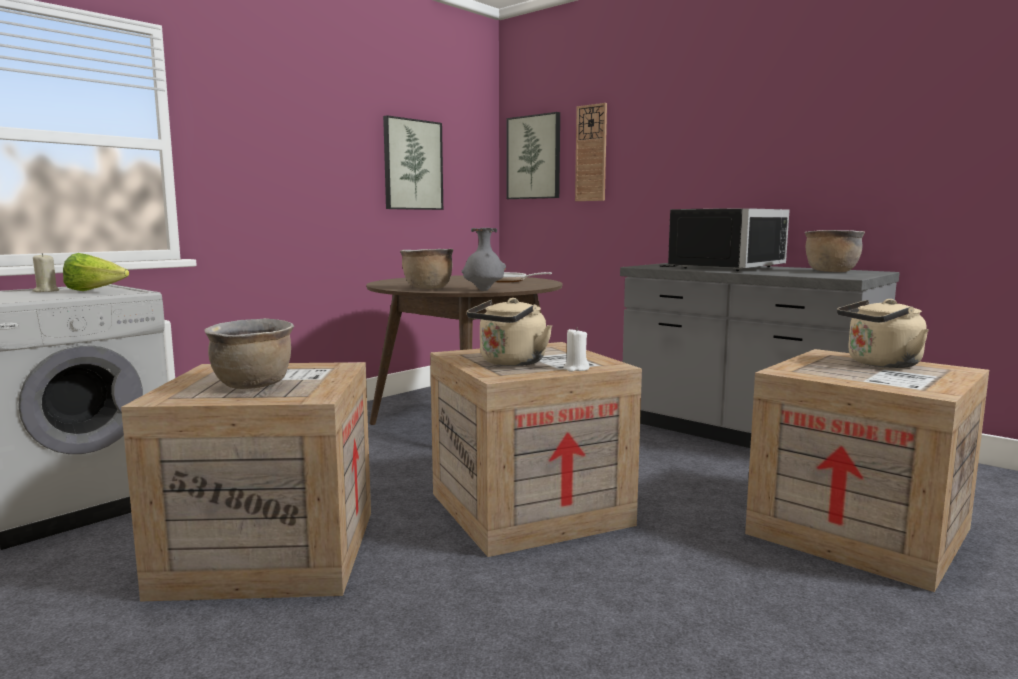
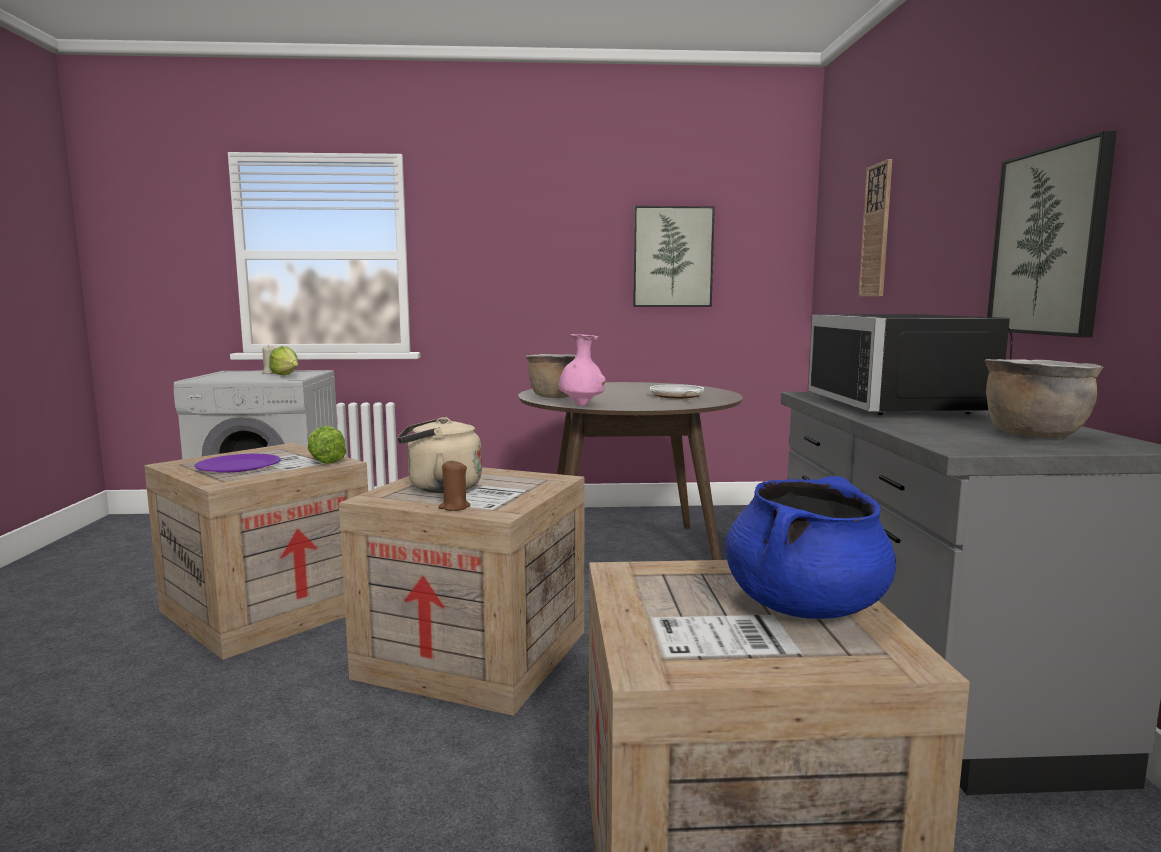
camera: 45 degrees right, 0 degrees up
(253, 385) = (239, 466): brown cooking pot -> purple plate
(322, 367) = (324, 461): none -> lettuce
(483, 290) = (582, 405): grey vase -> pink vase
(534, 157) = (835, 238): picture -> picture (1049, 242)
(575, 369) = (454, 507): white candle -> brown candle
(719, 267) = (908, 406): black microwave -> black microwave turned 90 degrees clockwise
(880, 364) = (805, 606): beige kettle -> blue cooking pot

